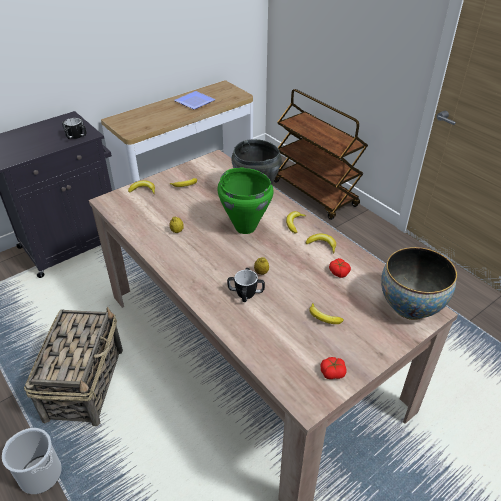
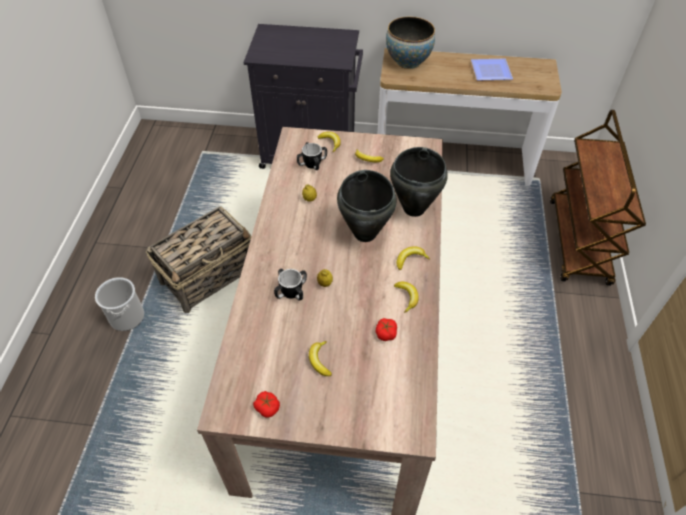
camera: 45 degrees right, 10 degrees up
(76, 136) = (330, 58): mug -> mug (312, 164)
(245, 227) = (365, 233): green cooking pot -> black cooking pot
(410, 306) = (402, 413): bowl -> bowl (408, 62)

